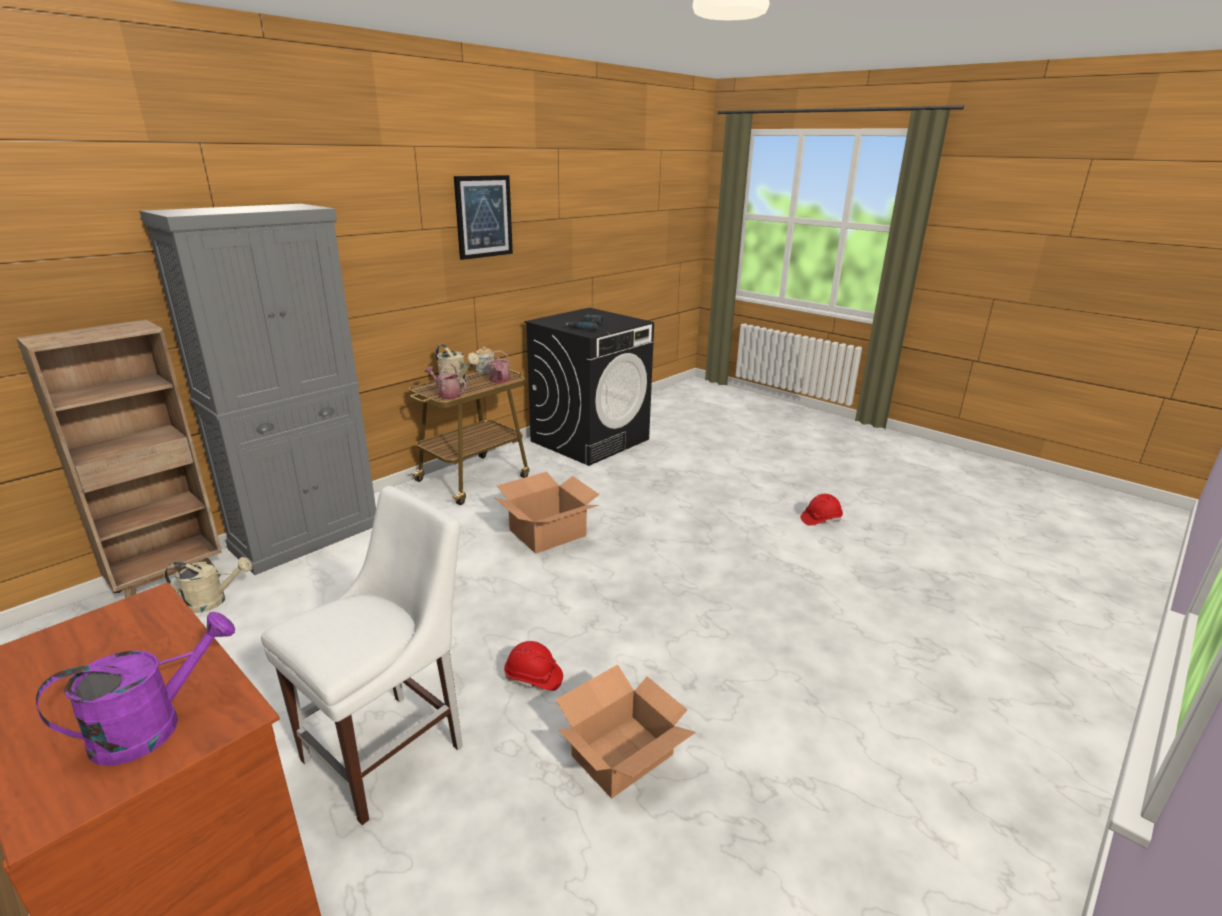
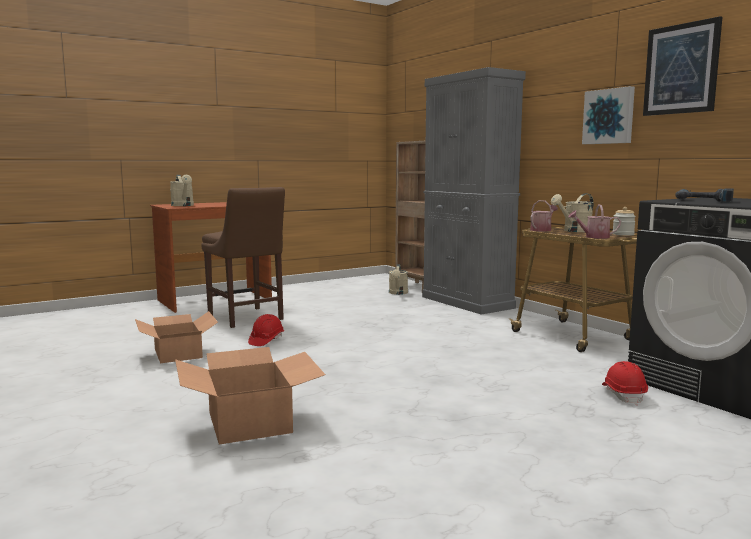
camera: 105 degrees right, 15 degrees down
(153, 726) = (183, 205): purple watering can -> beige watering can
(391, 749) = (246, 318): white chair -> brown chair
(425, 261) = (609, 116): none -> picture
(547, 532) = (455, 353): cardboard box -> cardboard box (250, 422)
(820, 519) = (452, 508): red hard hat -> red hard hat (623, 395)

